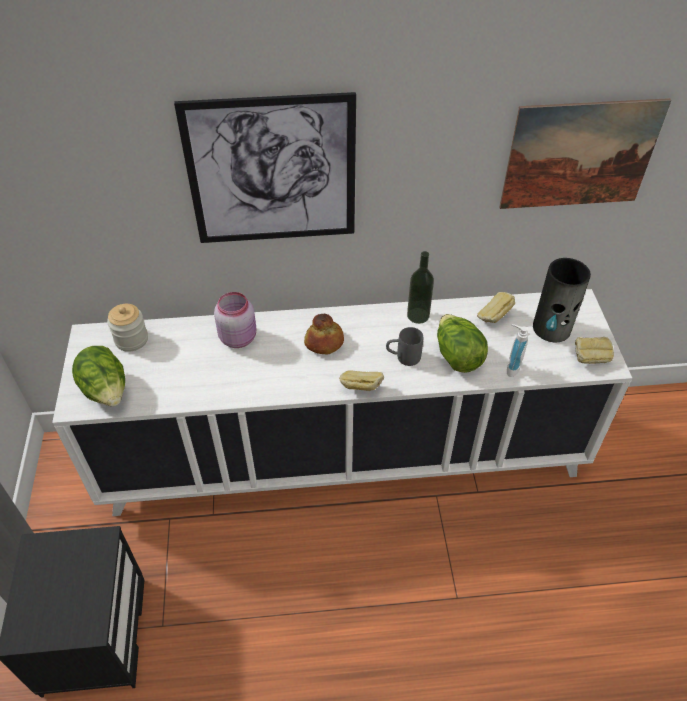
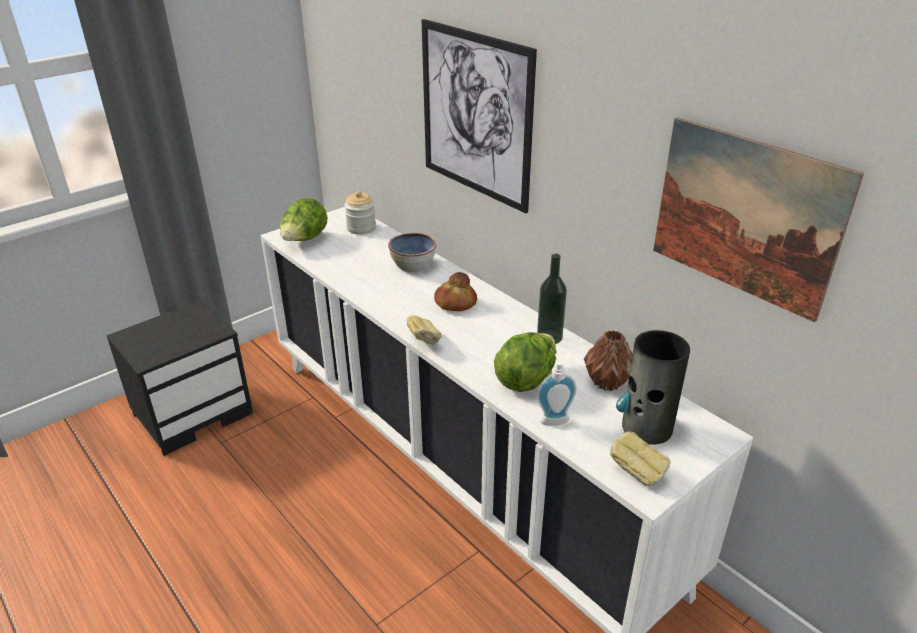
camera: 55 degrees right, 15 degrees down
(238, 337) = (413, 265): pink jar -> bowl
(403, 357) = (487, 349): grey mug -> none
(494, 318) = (608, 383): bread -> brown vase

